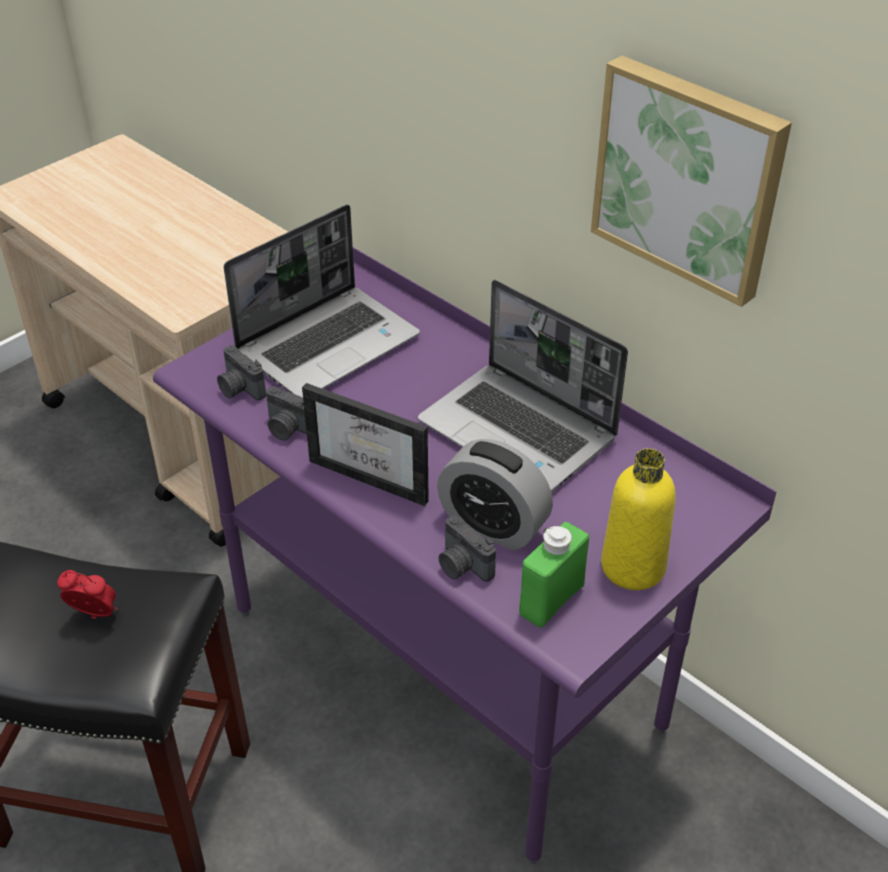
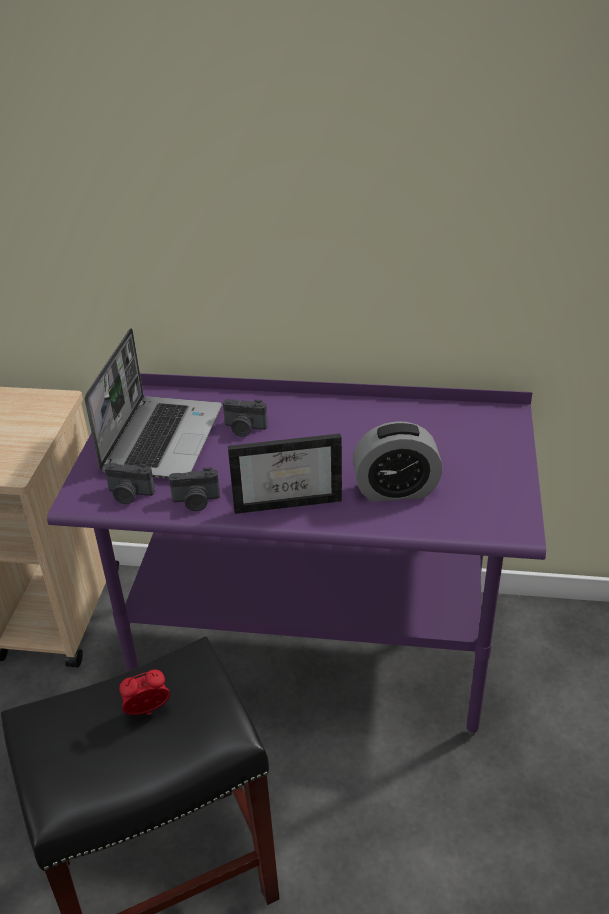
camera: 35 degrees left, 5 degrees down
(462, 566) = (405, 522): camera -> camera (244, 428)
(520, 431) = (349, 432): laptop -> none
(551, 600) = (477, 512): green bottle -> none
(633, 567) = (499, 471): yellow bottle -> none
(689, 177) = (428, 196): picture -> none

